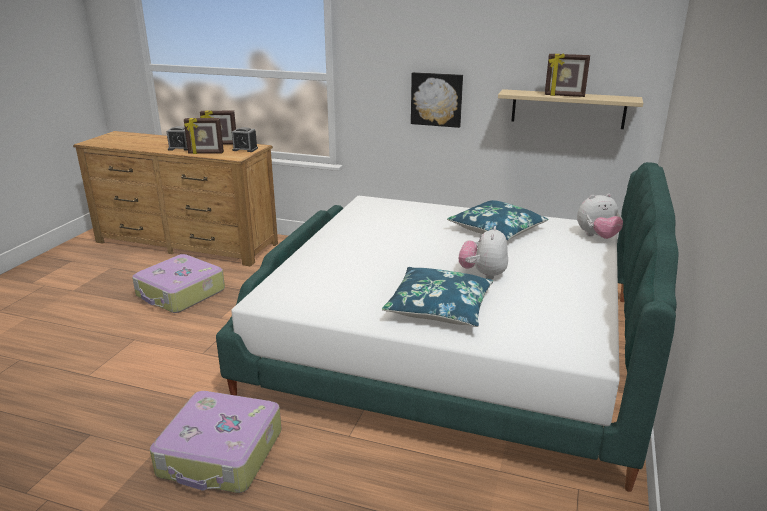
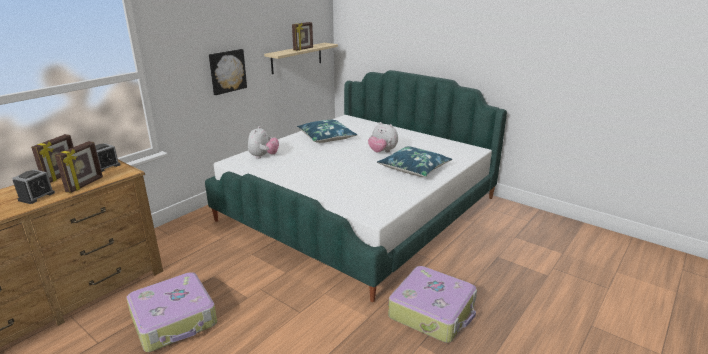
camera: 70 degrees left, 0 degrees up
(597, 237) = (357, 121): plush toy -> plush toy (263, 156)

